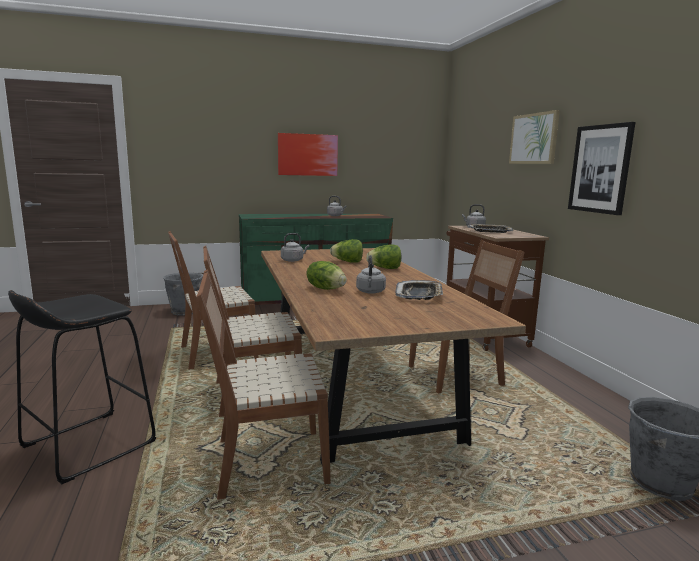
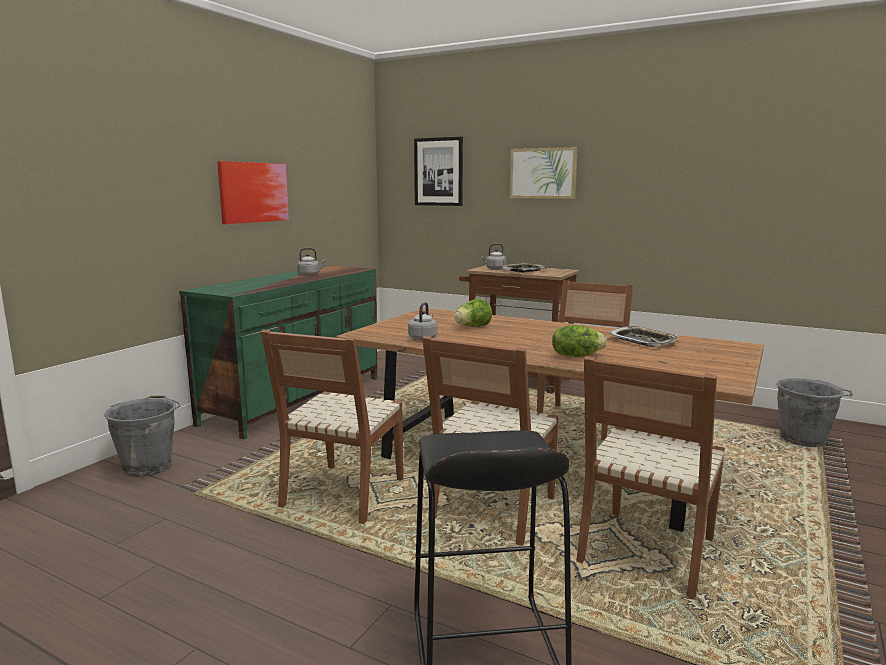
camera: 45 degrees left, 0 degrees up
(370, 292) = (612, 349): grey kettle -> none
(384, 268) = (526, 326): lettuce -> none
(600, 169) = (637, 204): picture -> picture (438, 172)

